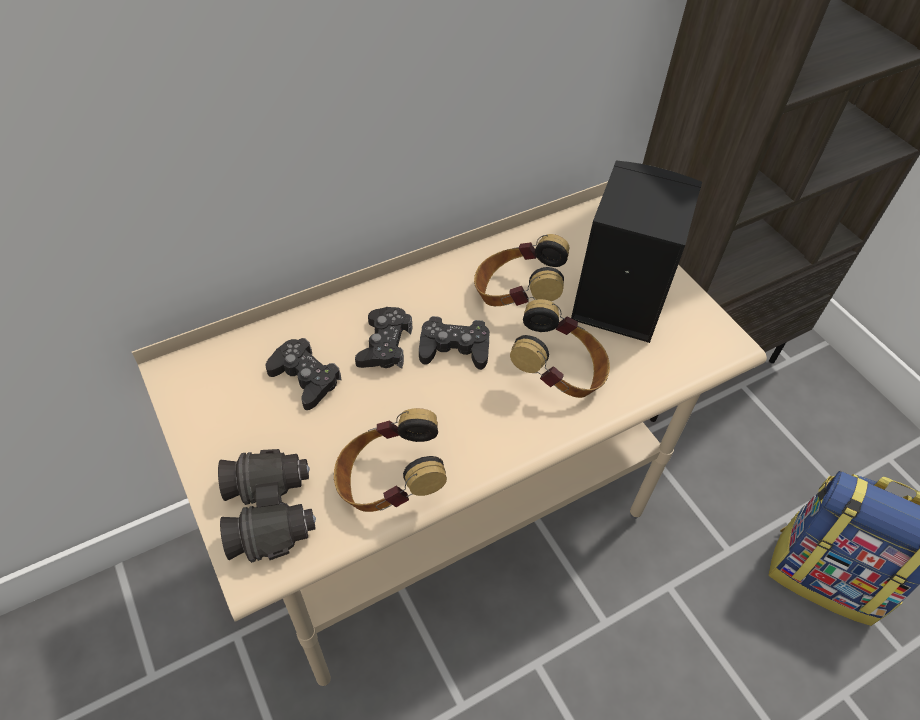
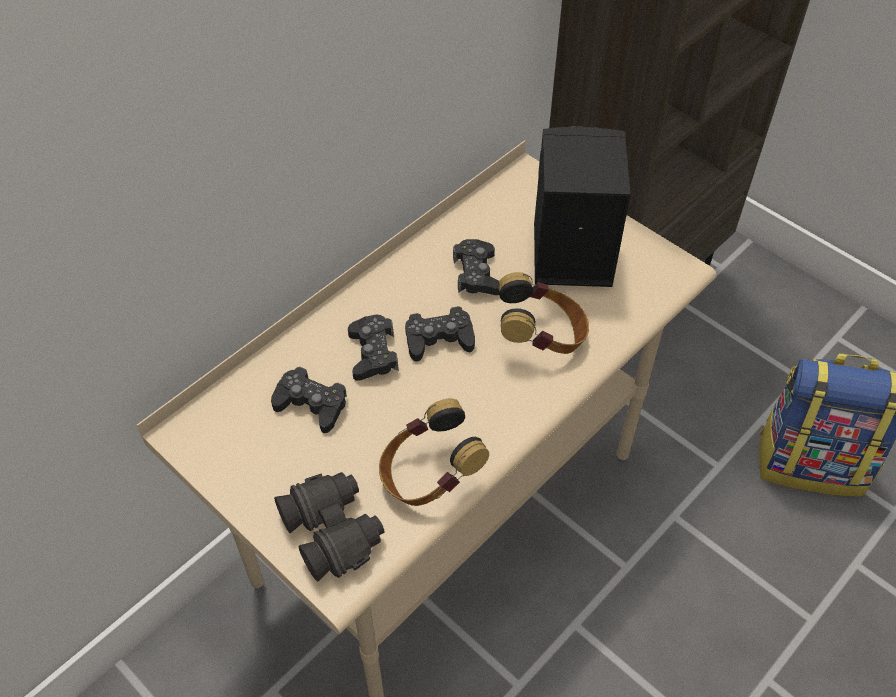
camera: 15 degrees left, 0 degrees up
(516, 295) = (476, 274): headphones -> black game controller

